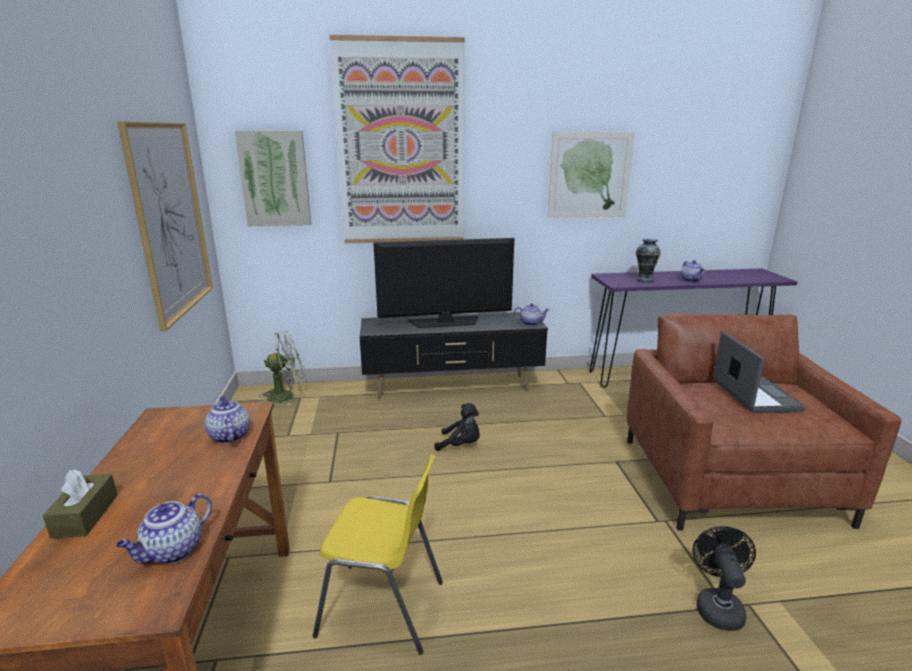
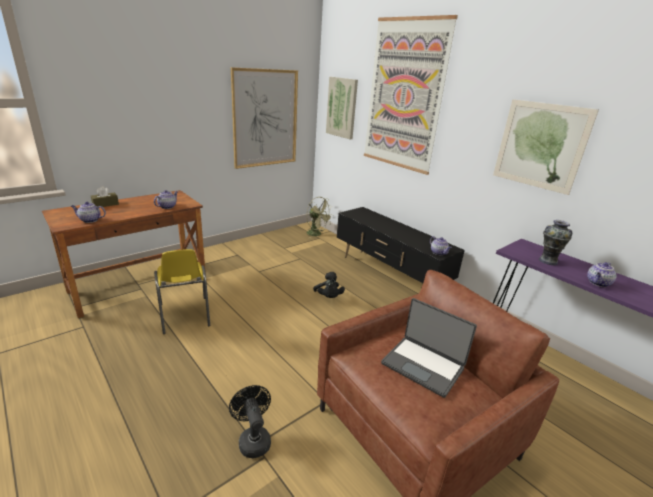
camera: 55 degrees right, 5 degrees up
(445, 322) = (393, 227): television -> none
(717, 606) = (253, 439): black fan -> black fan turned 90 degrees counterclockwise
(754, 395) = (423, 365): laptop -> laptop turned 75 degrees clockwise

